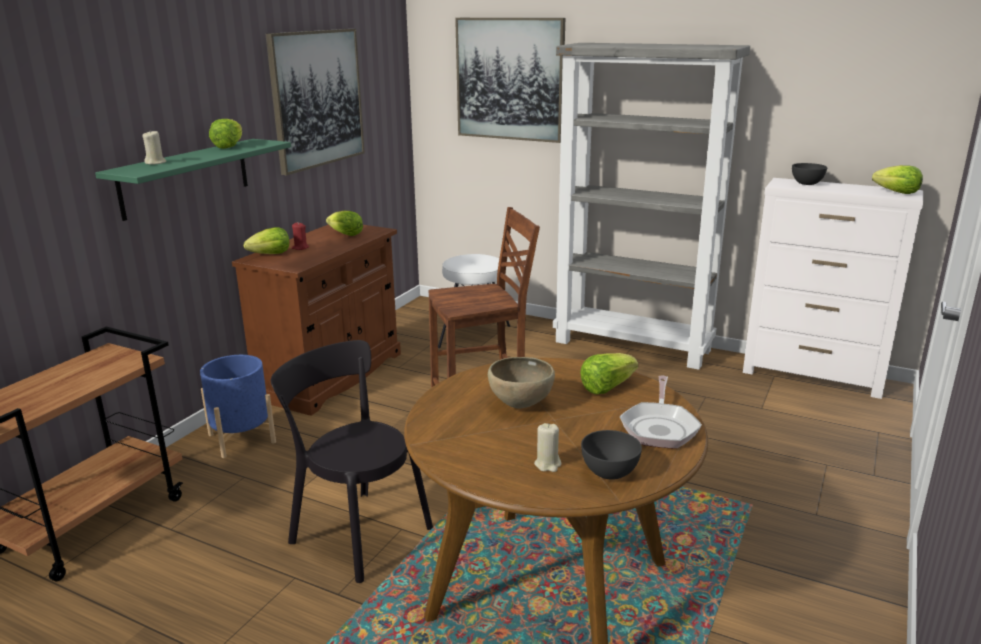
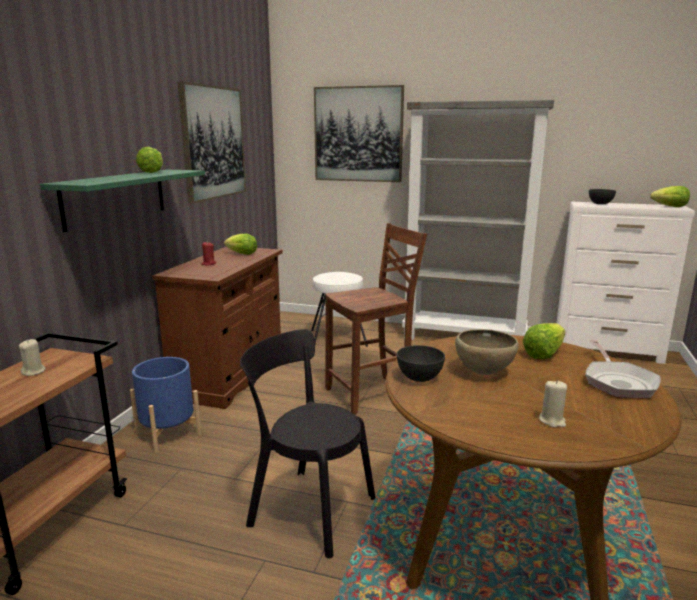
camera: 10 degrees left, 5 degrees down
(156, 163) = (95, 179): beige candle -> beige candle (34, 372)
(271, 254) = (185, 269): lettuce -> none
(610, 472) = (613, 423): grey bowl -> grey bowl (420, 377)

